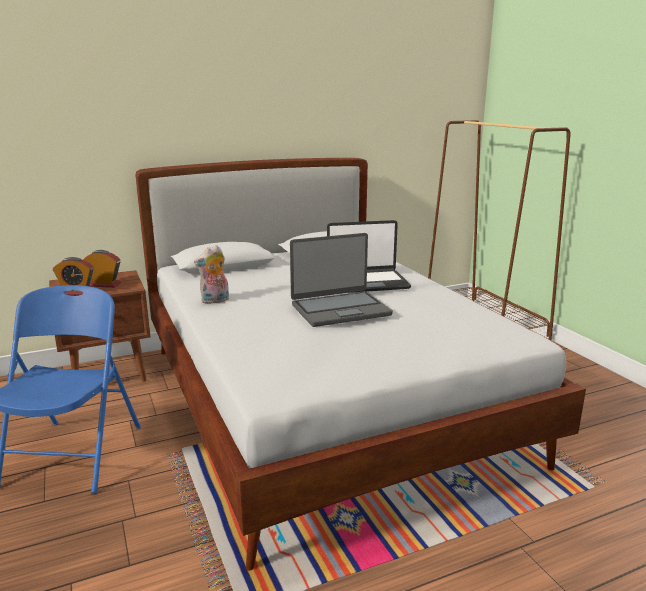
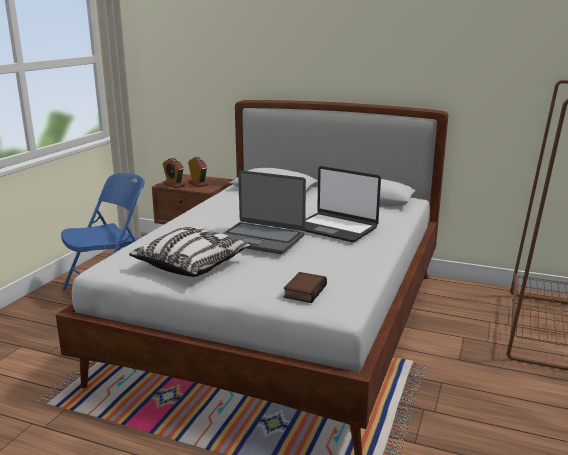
camera: 45 degrees right, 0 degrees up
(215, 301) = (212, 209): plush toy -> none
(342, 353) = (192, 265): none -> pillow
(476, 336) = (304, 291): none -> book

